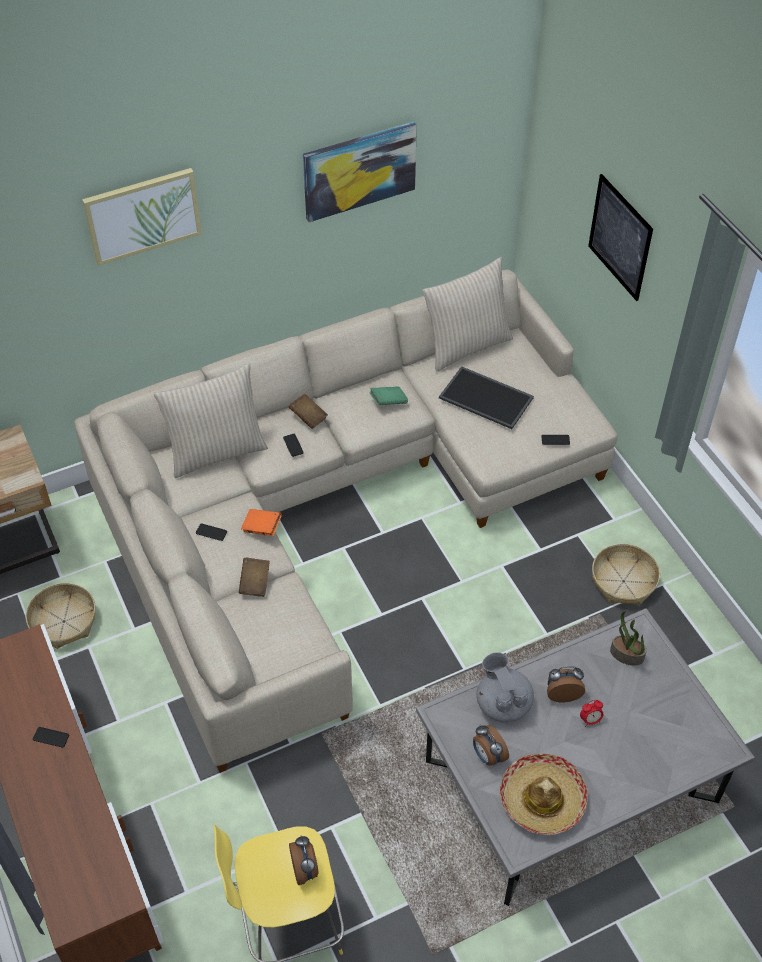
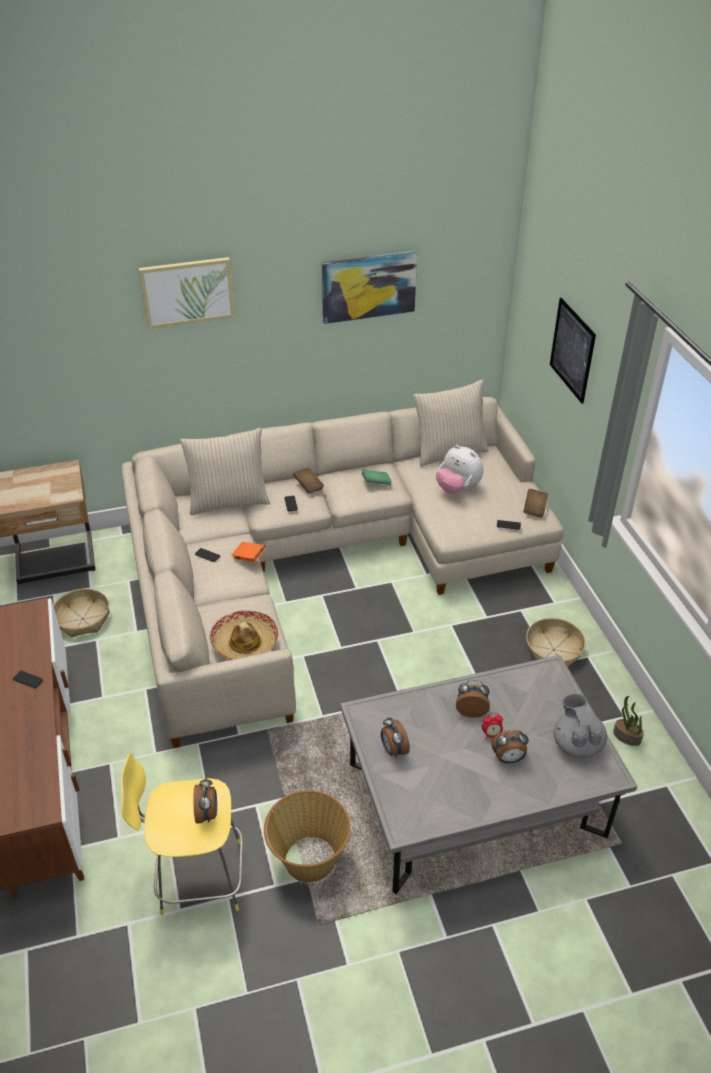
camera: 10 degrees right, 10 degrees down
(255, 583) = (232, 596): brown book -> brown book (534, 509)
(405, 882) = (309, 860): none -> basket
(487, 397) = (457, 488): tray -> plush toy
(503, 703) = (416, 710): grey teapot -> grey teapot (577, 744)
(542, 799) = (434, 792): hat -> hat (244, 642)
(614, 746) = (508, 759): none -> alarm clock
(626, 655) = (534, 688): potted plant -> potted plant (626, 737)

